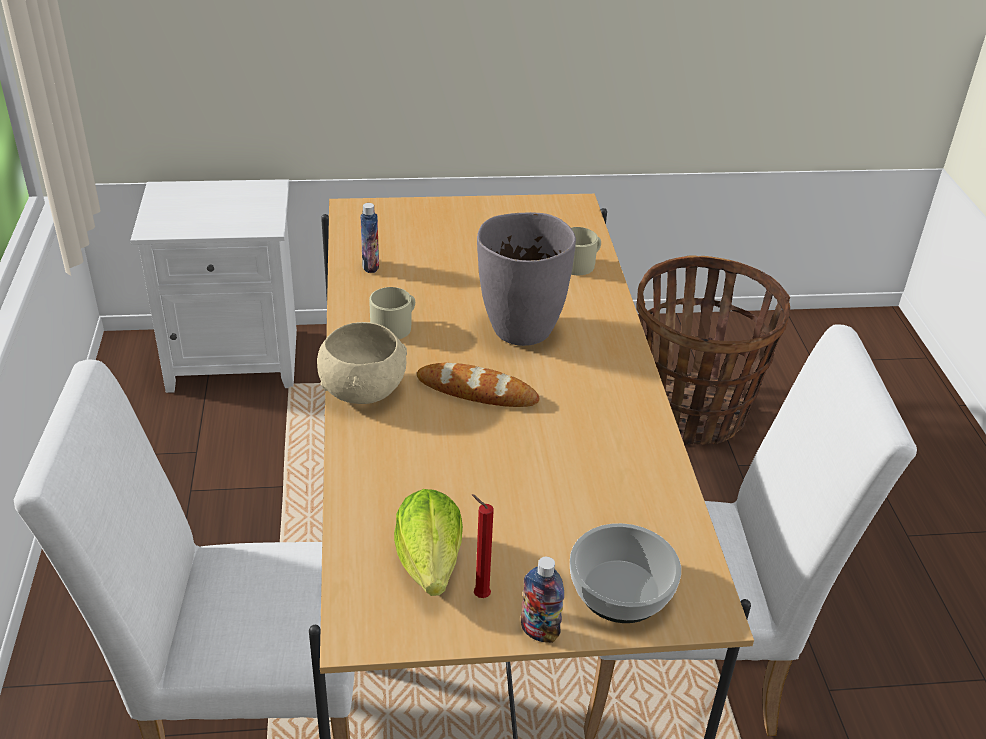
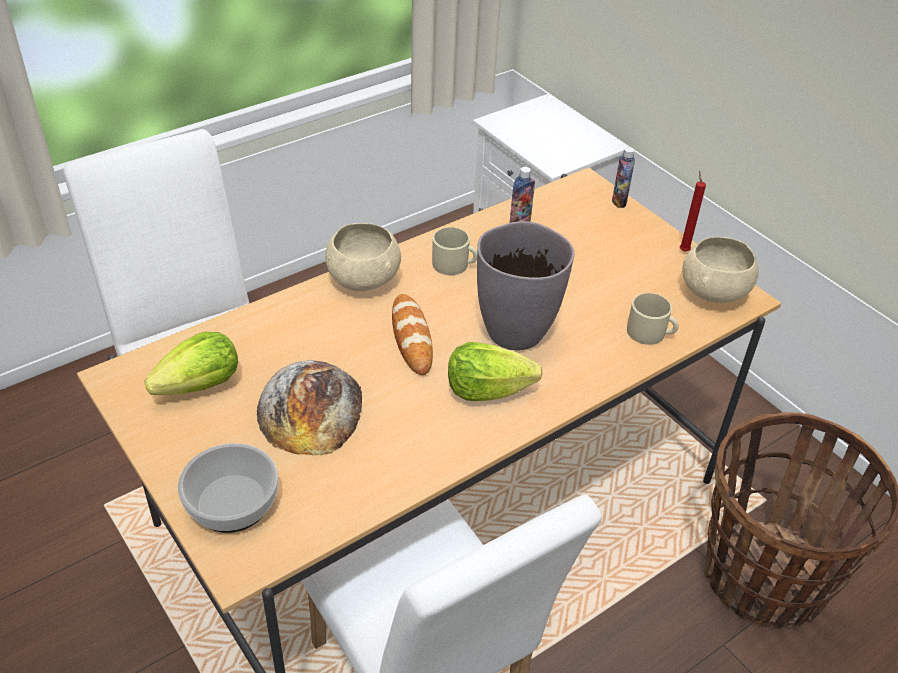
camera: 60 degrees right, 5 degrees up
(479, 595) = (182, 423): red candle -> red candle (683, 250)
(525, 491) = (311, 407): none -> bread
(539, 631) = (162, 469): bottle -> bottle (619, 201)
(559, 215) = (713, 294): none -> beige bowl
(582, 374) = (487, 390): none -> lettuce

